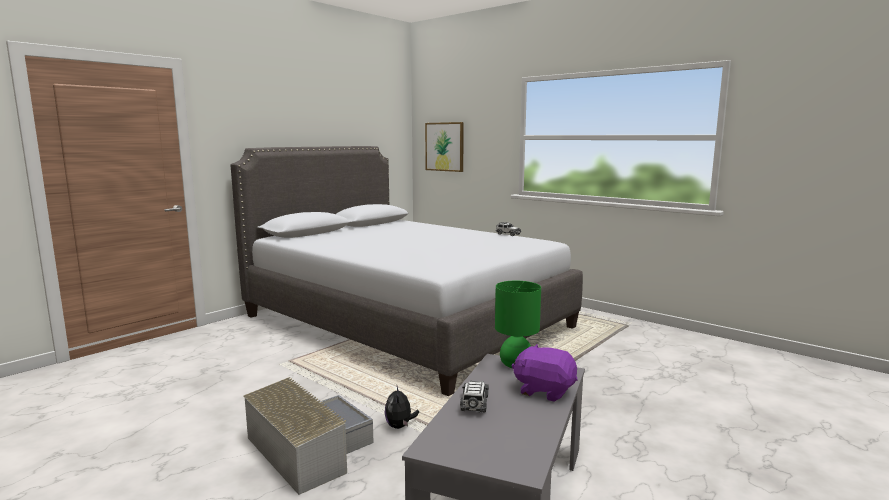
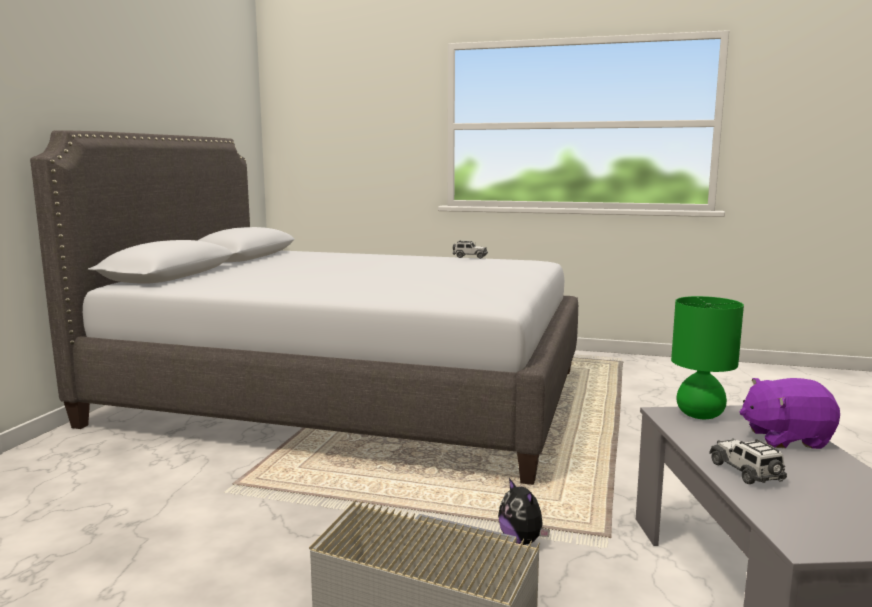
camera: 25 degrees left, 0 degrees up
(444, 146) = (322, 142): picture -> none

